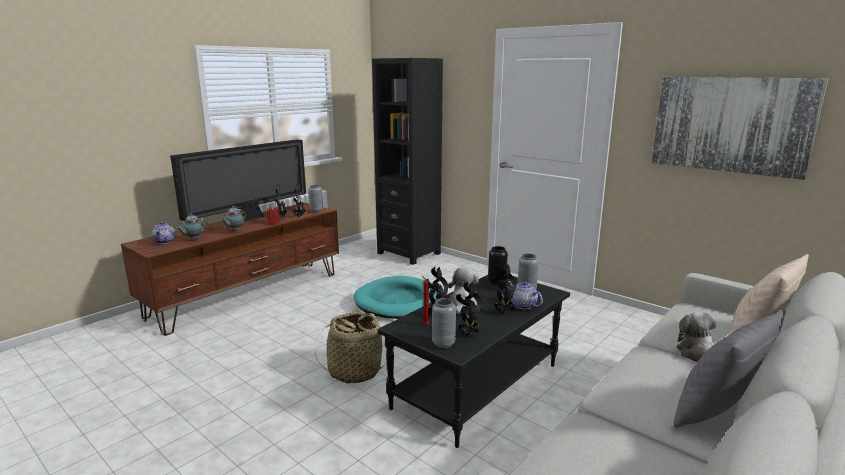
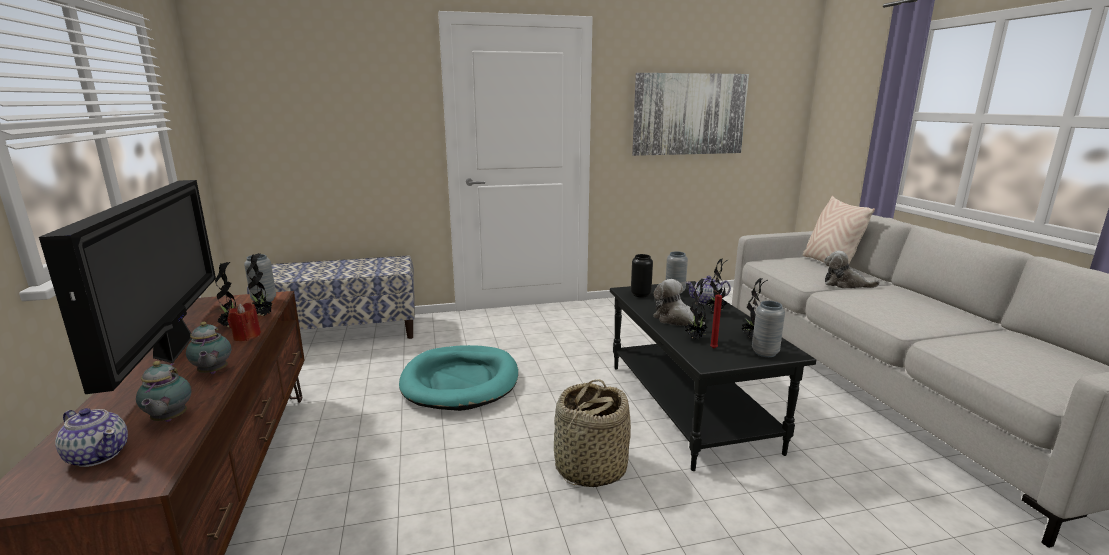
camera: 55 degrees left, 0 degrees up
(409, 253) = (344, 333): black bookcase -> bench
(716, 414) = (935, 306): grey pillow -> none

